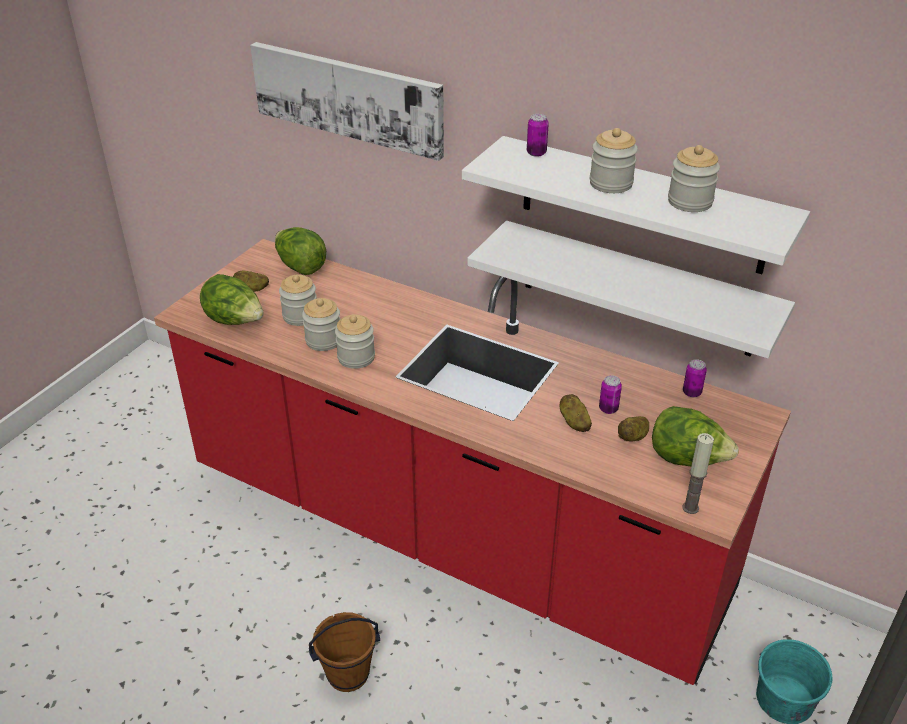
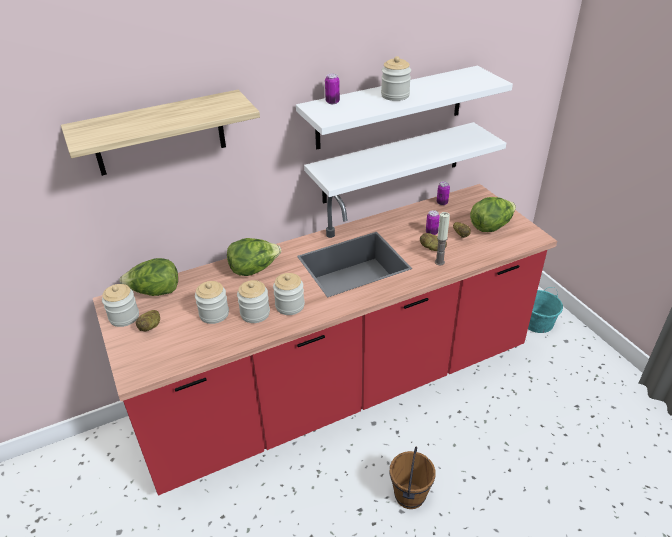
camera: 55 degrees left, 0 degrees up
(235, 321) = (181, 349): lettuce -> lettuce (254, 269)
(348, 98) = (159, 133): picture -> shelf
(690, 202) = (438, 85): jar -> jar (124, 317)
(690, 508) = (527, 242): candle -> candle (439, 262)

